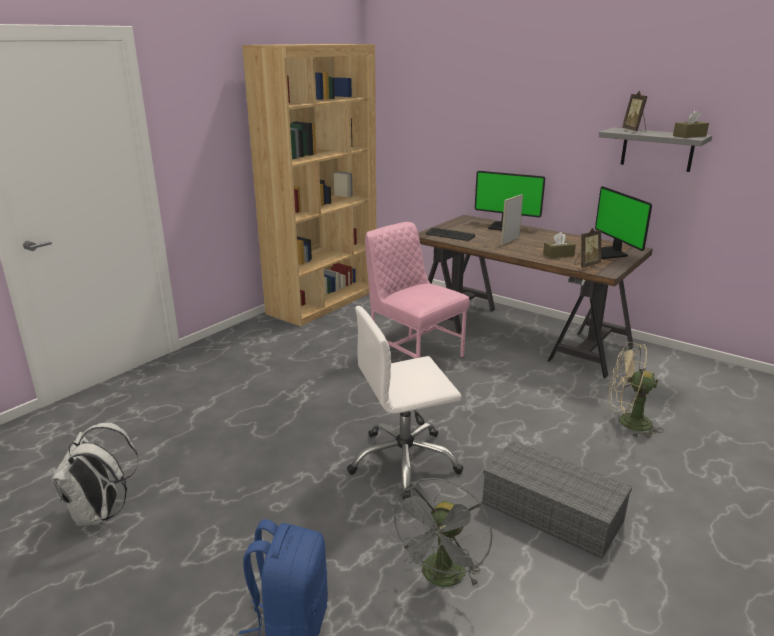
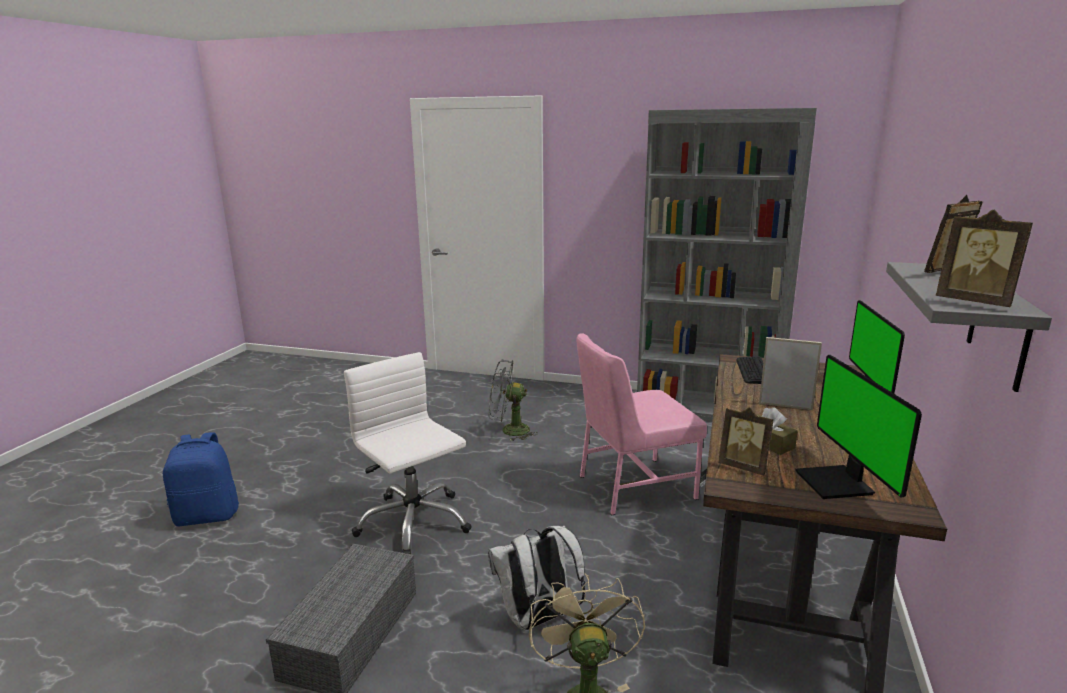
camera: 70 degrees right, 5 degrees down
(100, 514) = (316, 423): white backpack -> white backpack (537, 619)
(323, 302) = (707, 410): brown bookcase -> grey bookcase
(413, 355) = (633, 486): pink chair -> pink chair turned 135 degrees counterclockwise
(442, 579) = (248, 574): grey fan -> grey fan (509, 431)
(608, 253) = (837, 483): monitor -> monitor turned 60 degrees counterclockwise
(689, 136) = (975, 302): brown tissue box -> picture frame

